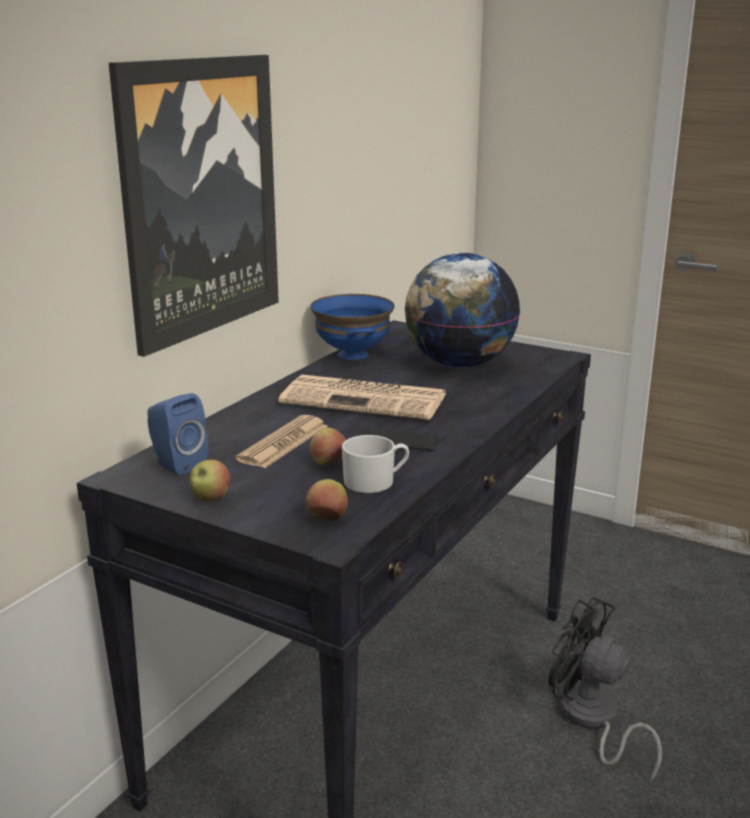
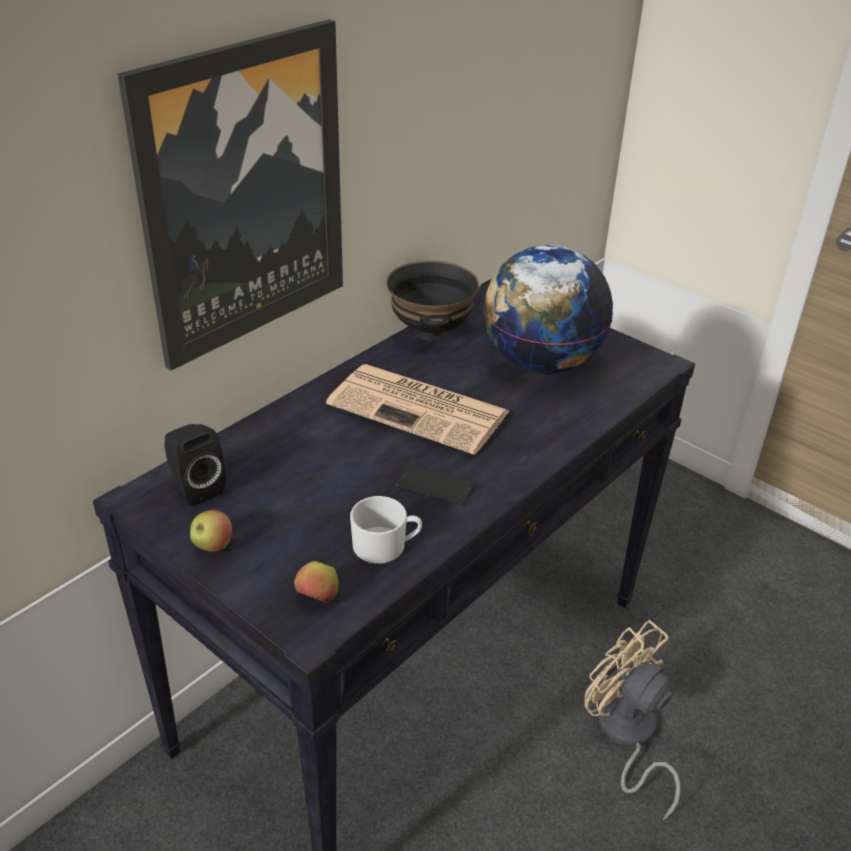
camera: 10 degrees right, 15 degrees up
(176, 464) = (195, 488): blue speaker -> black speaker
(283, 443) = (312, 469): newspaper -> none
(328, 464) = (347, 510): apple -> none
(353, 354) = (432, 332): blue bowl -> black bowl
(592, 721) = (626, 736): black fan -> beige fan

